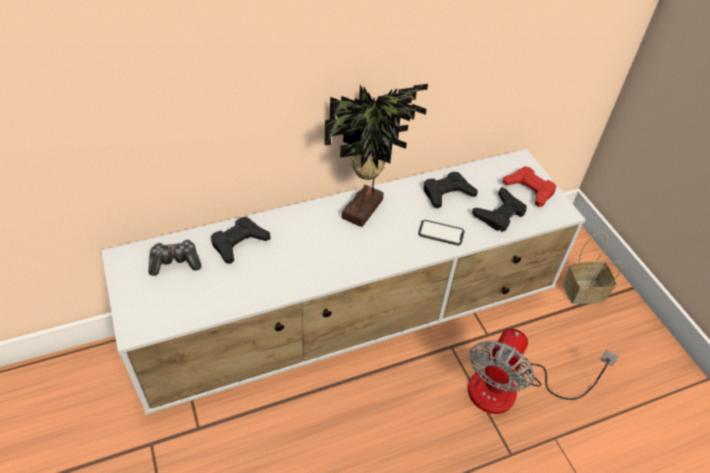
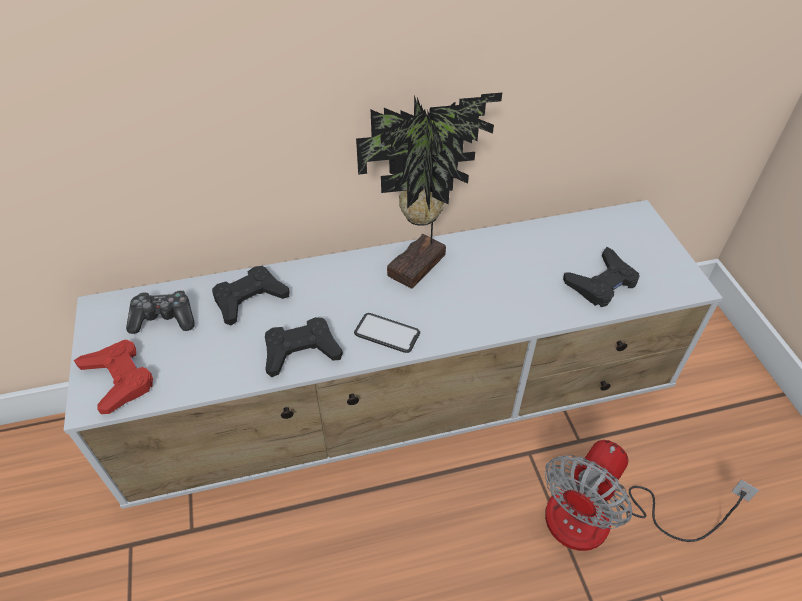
camera: 10 degrees right, 0 degrees up
(441, 233) = (517, 303): phone -> phone (387, 333)
(447, 193) = (532, 251): black game controller -> black game controller (301, 351)
(529, 189) = (646, 253): red game controller -> red game controller (119, 379)
(583, 292) = (714, 395): basket -> none

